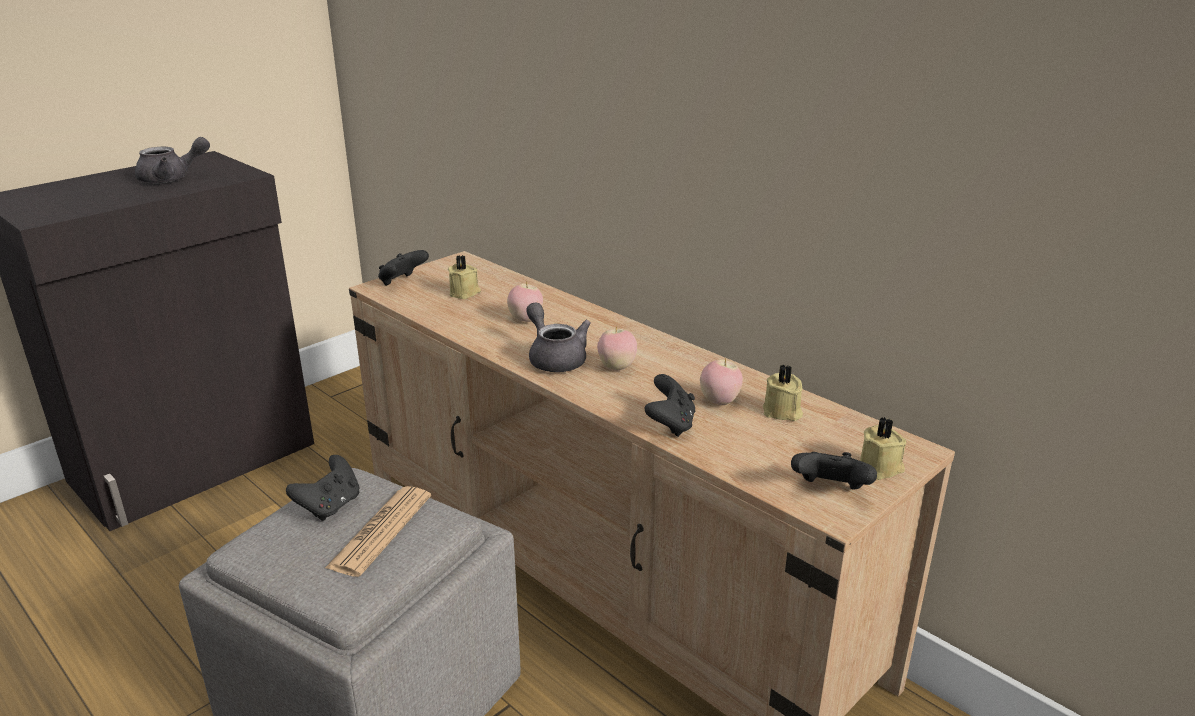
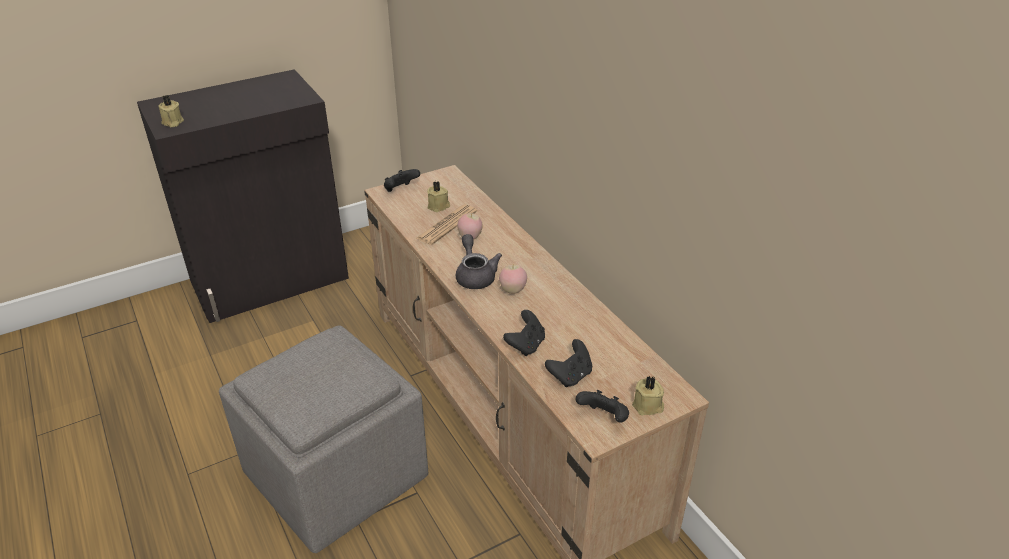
camera: 15 degrees right, 10 degrees up
(172, 178) = (258, 97): grey teapot -> none
(330, 506) = (312, 356): black game controller -> black game controller (570, 376)
(380, 531) = (335, 380): newspaper -> newspaper (447, 225)
(719, 402) = (568, 332): apple -> none
(782, 412) = (606, 348): beige candle -> beige candle (172, 122)

